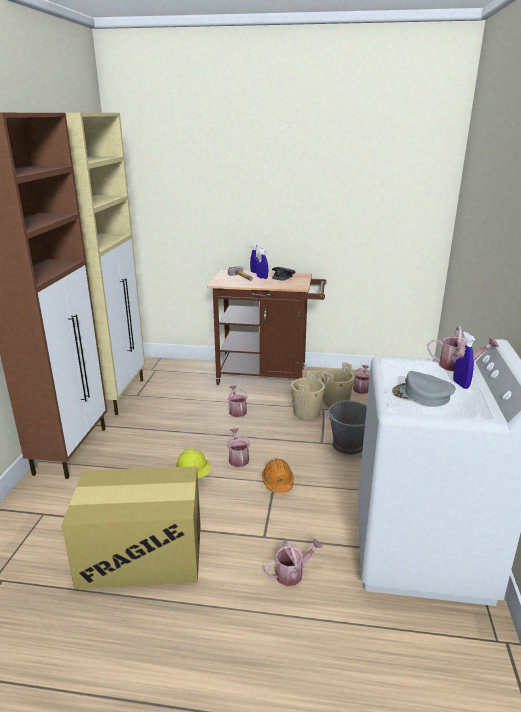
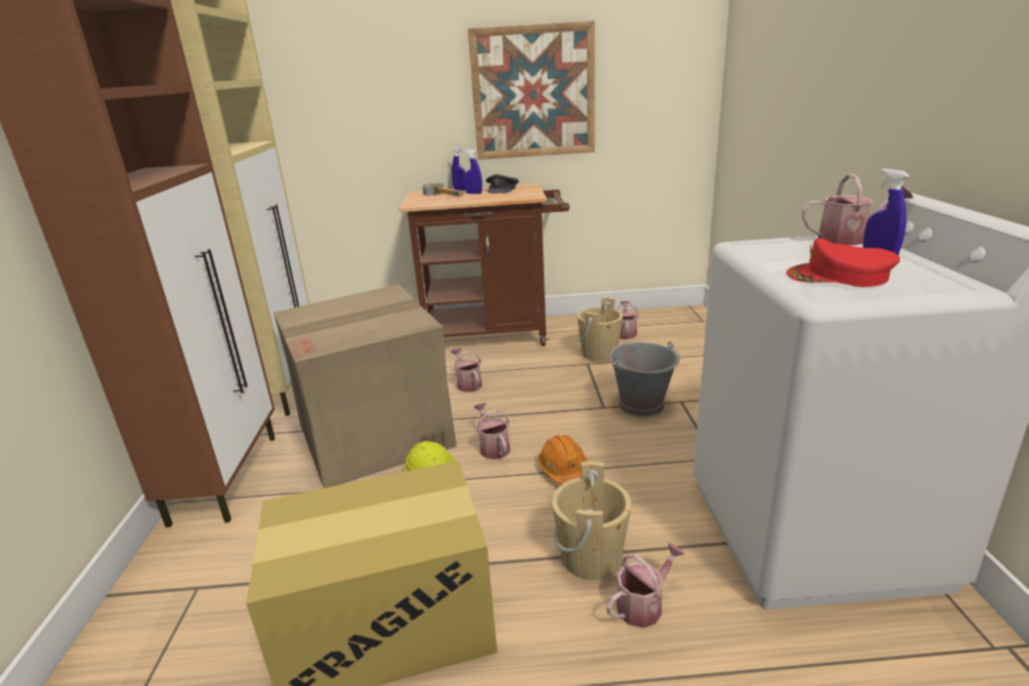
camera: 10 degrees left, 0 degrees up
(167, 437) = (376, 434): none -> cardboard box
(306, 412) = (565, 372): beige bucket -> beige bucket (591, 557)
(313, 211) = (533, 92): none -> picture
(422, 395) = (839, 276): grey cap -> red cap

